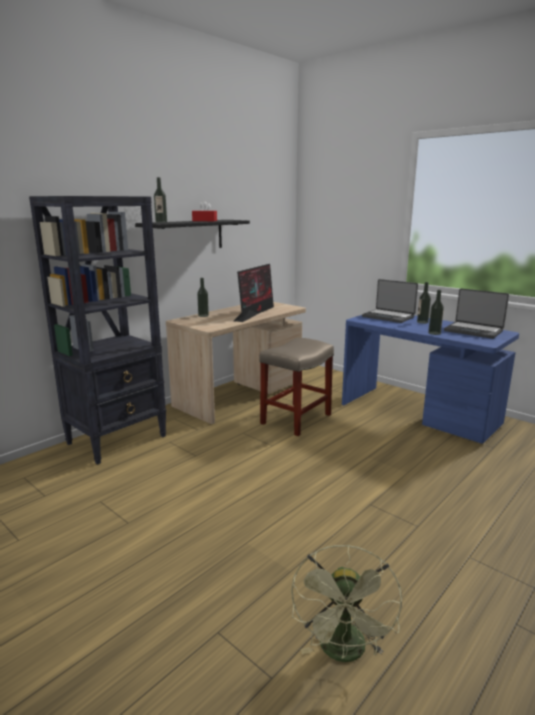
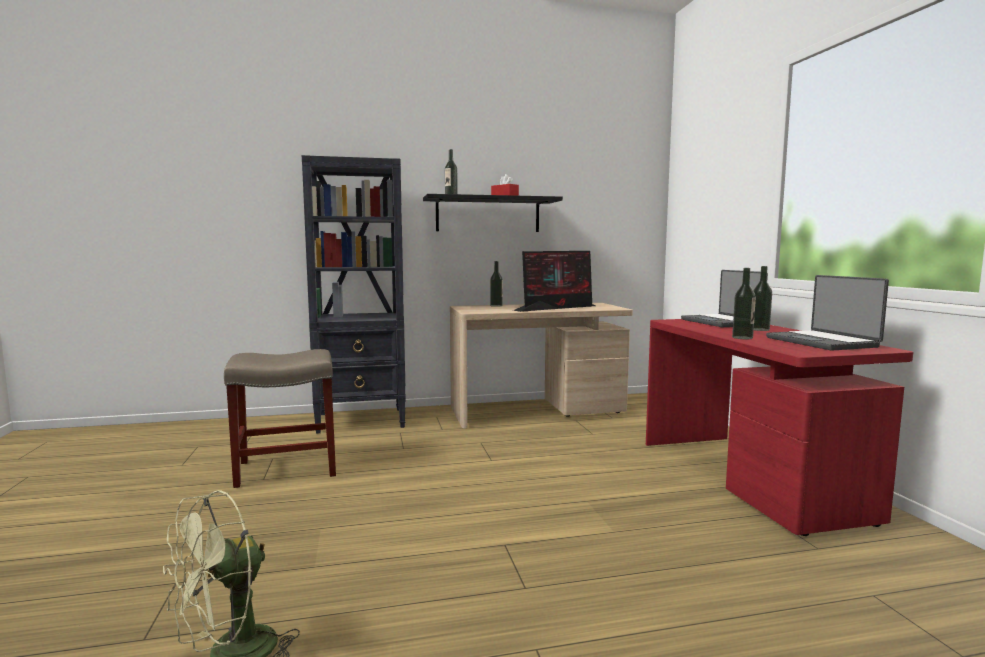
camera: 35 degrees right, 10 degrees down
(295, 419) = (560, 445): beige stool -> beige stool (285, 469)
(419, 413) = (749, 478): blue desk -> red desk

